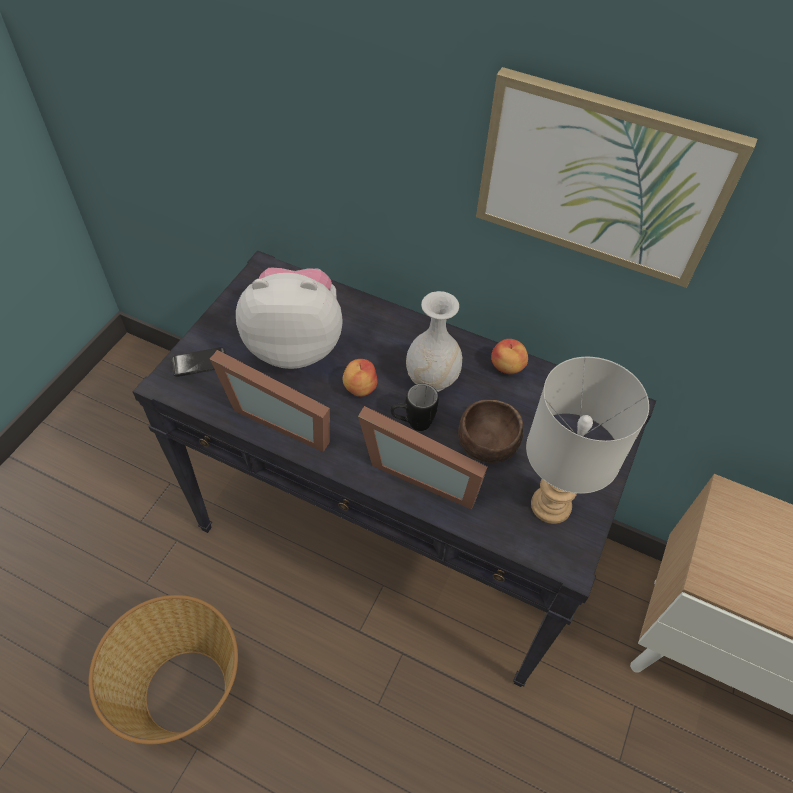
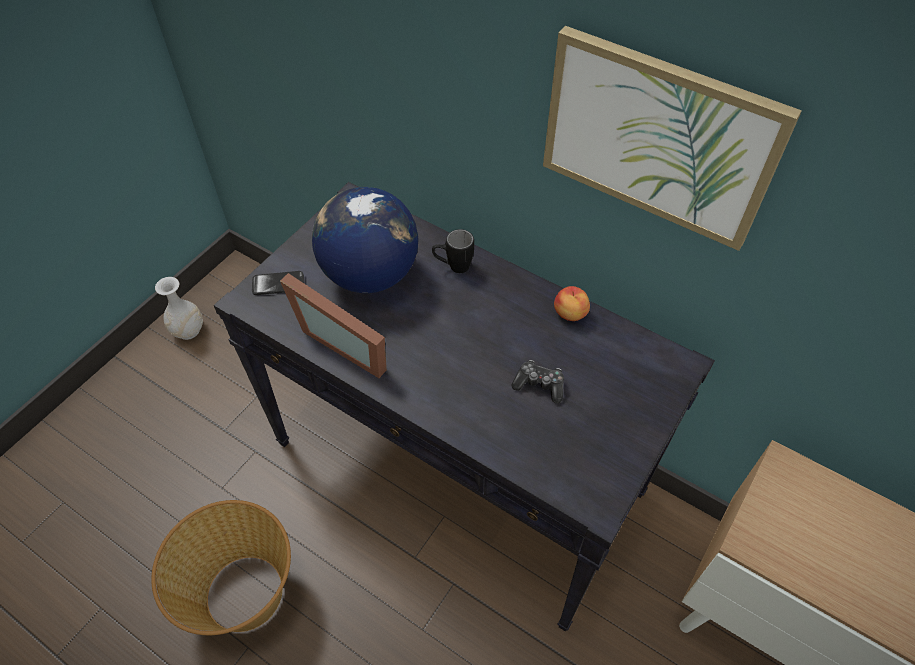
camera: 10 degrees right, 0 degrees up
(295, 344) = (369, 274): plush toy -> globe
(359, 387) = (423, 321): apple -> none
(412, 423) = (468, 360): black mug -> black mug (453, 267)
(423, 470) = (470, 405): picture frame -> none
(432, 379) = (495, 319): white vase -> white vase (189, 331)
(489, 442) = (539, 385): brown bowl -> game controller
(552, 506) = (591, 452): grey table lamp -> none

